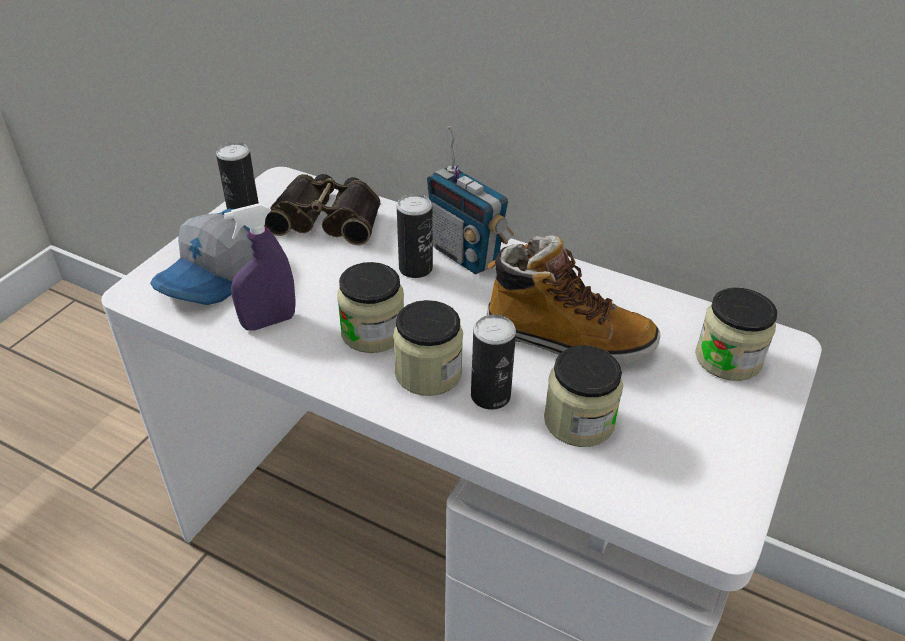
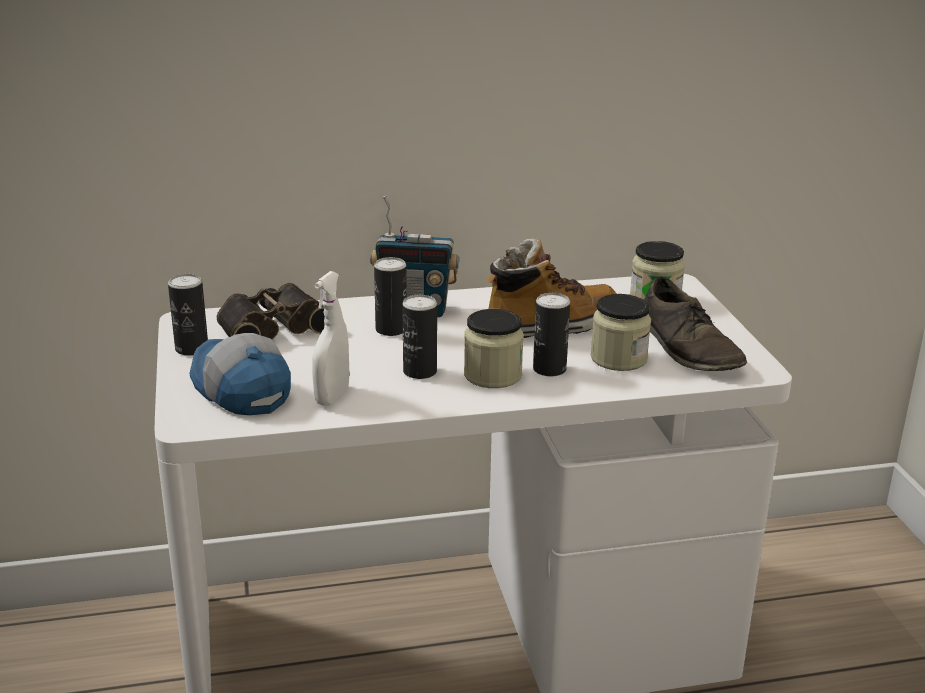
camera: 40 degrees left, 15 degrees down
(215, 276) = (239, 390): cap -> cap turned 150 degrees clockwise
(269, 322) = (332, 396): purple spray bottle -> white spray bottle
(373, 332) = (420, 372): jar -> can
(678, 449) = (688, 347): none -> brown shoe

